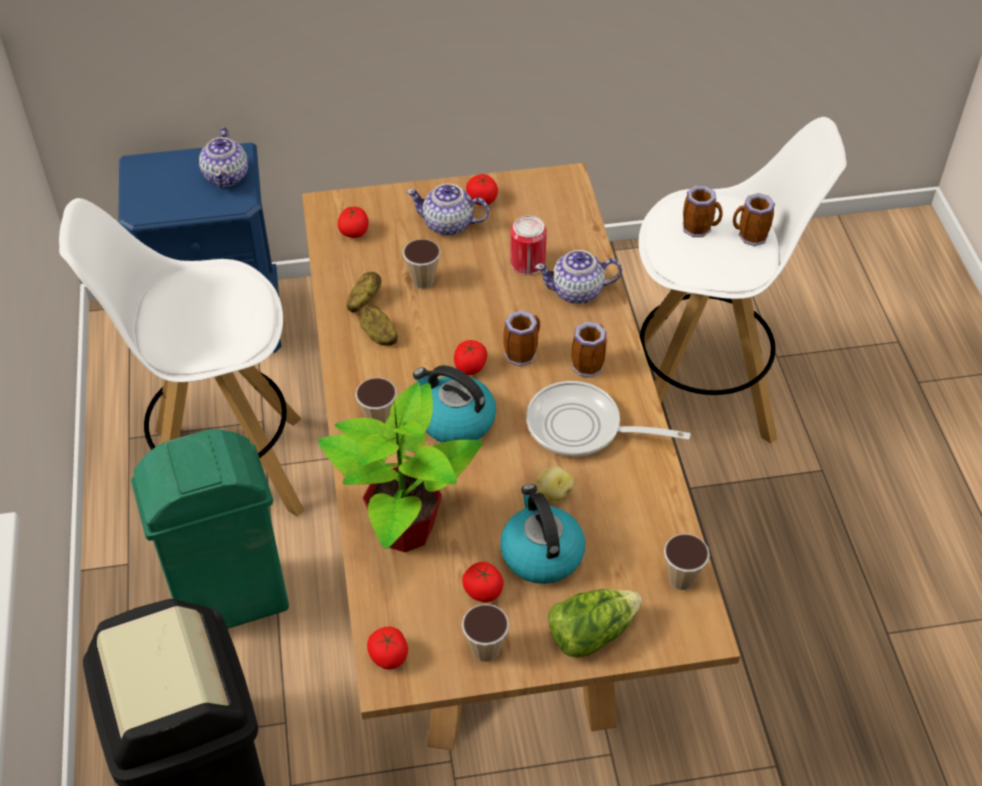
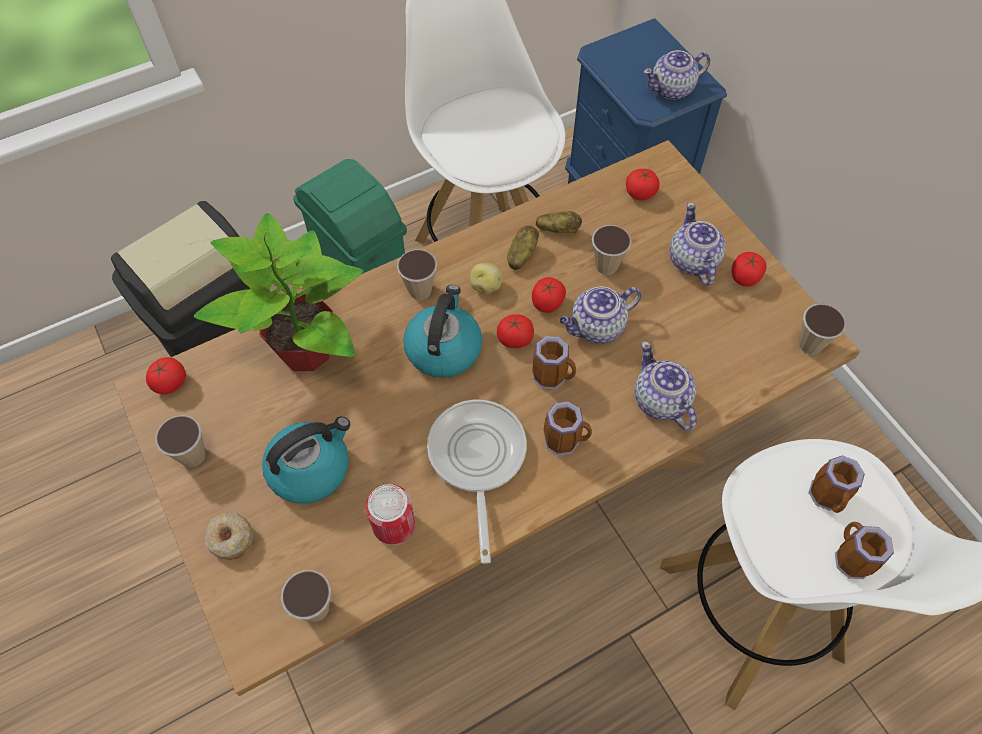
camera: 70 degrees right, 10 degrees up
(483, 591) = (255, 433): tomato -> tomato (547, 303)
(486, 308) = (596, 328): none -> teapot
(527, 263) = (677, 344): can -> can (394, 525)
(553, 492) = (386, 458): potato -> potato (485, 285)
(565, 187) = (810, 344): none -> cup
(590, 632) = (231, 539): lettuce -> donut

